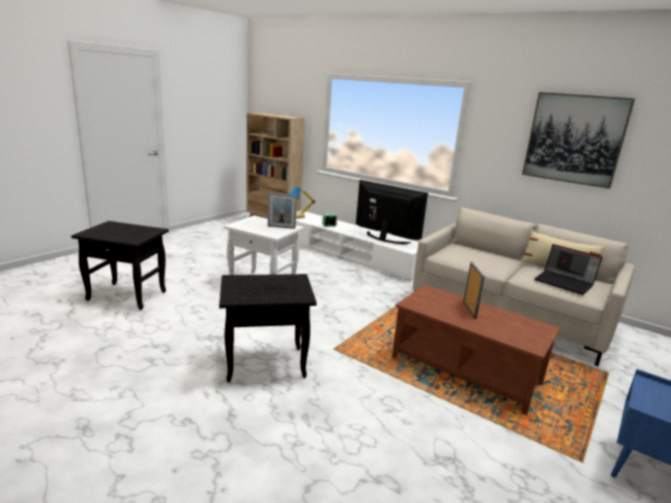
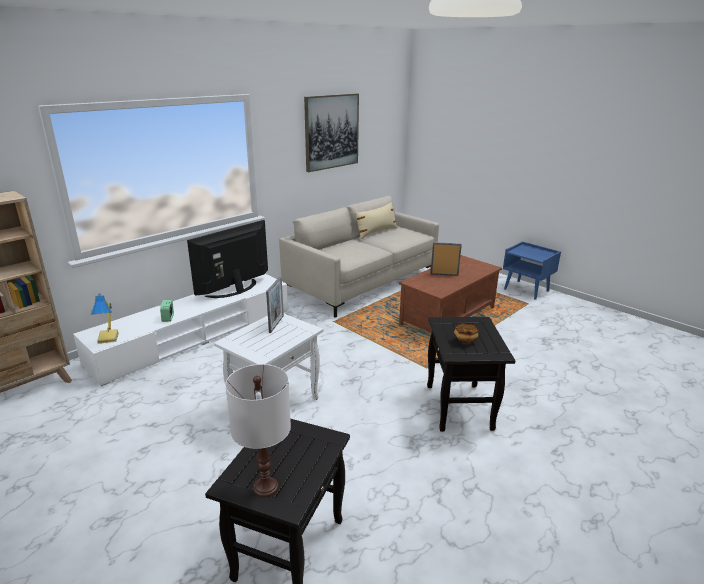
camera: 80 degrees left, 5 degrees up
(103, 229) = (266, 487): none -> white table lamp
(258, 285) = (464, 341): none -> bowl
(565, 282) = (401, 235): laptop -> none

